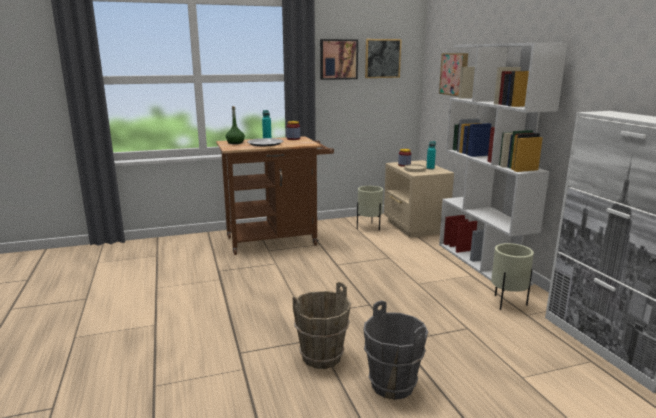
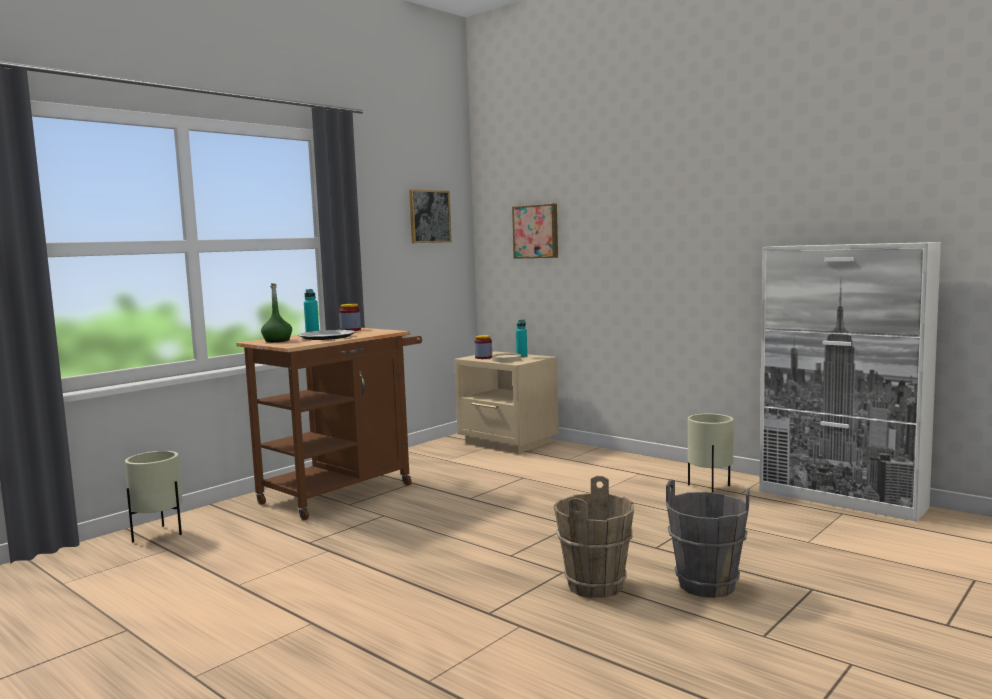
camera: 30 degrees left, 10 degrees down
(338, 59) = (379, 217): picture -> none
(369, 228) = (452, 454): beige planter -> beige planter (159, 534)
(482, 263) = (634, 460): white bookcase -> none

